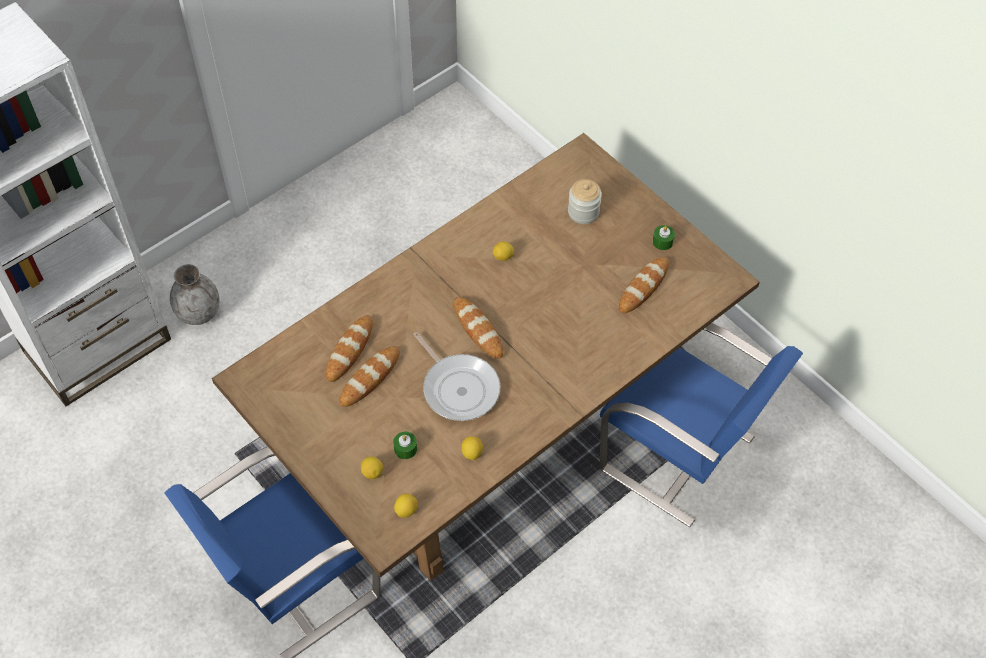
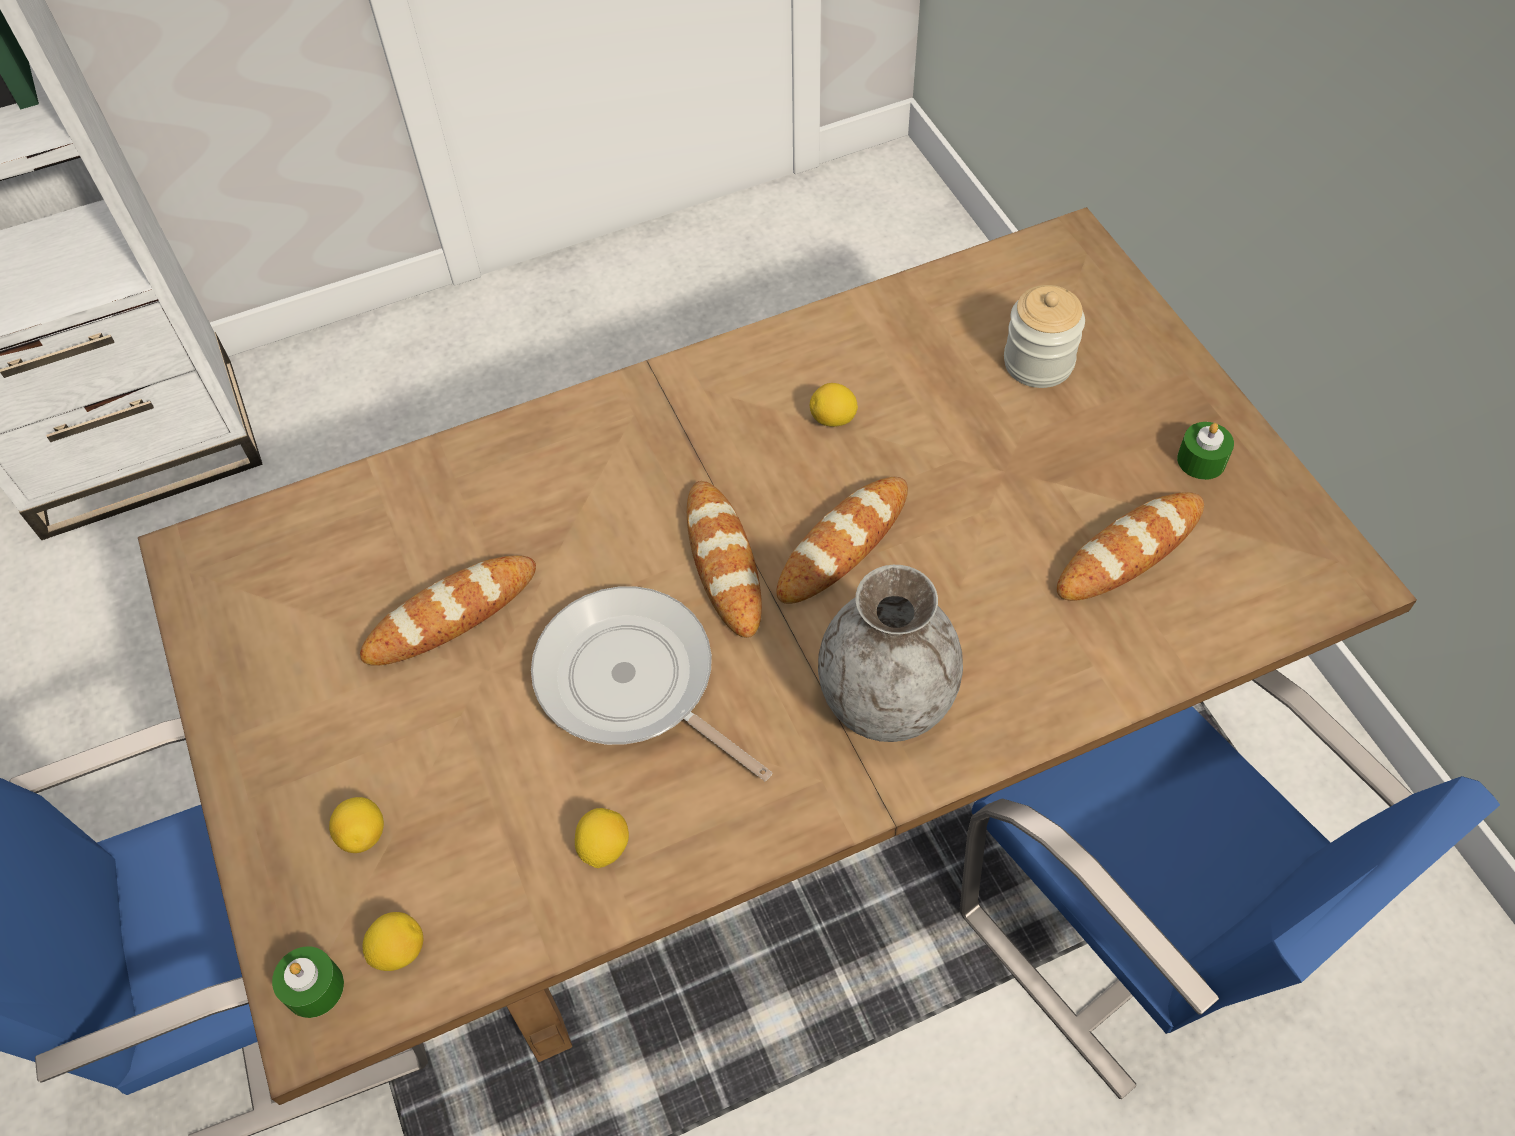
camera: 20 degrees right, 0 degrees up
(199, 313) = (328, 430): grey vase -> grey vase (887, 700)
(350, 350) = (436, 544): bread -> bread (843, 544)
(405, 449) = (459, 797): green candle -> green candle (314, 988)
(458, 387) = (633, 683): frying pan -> frying pan turned 150 degrees clockwise

